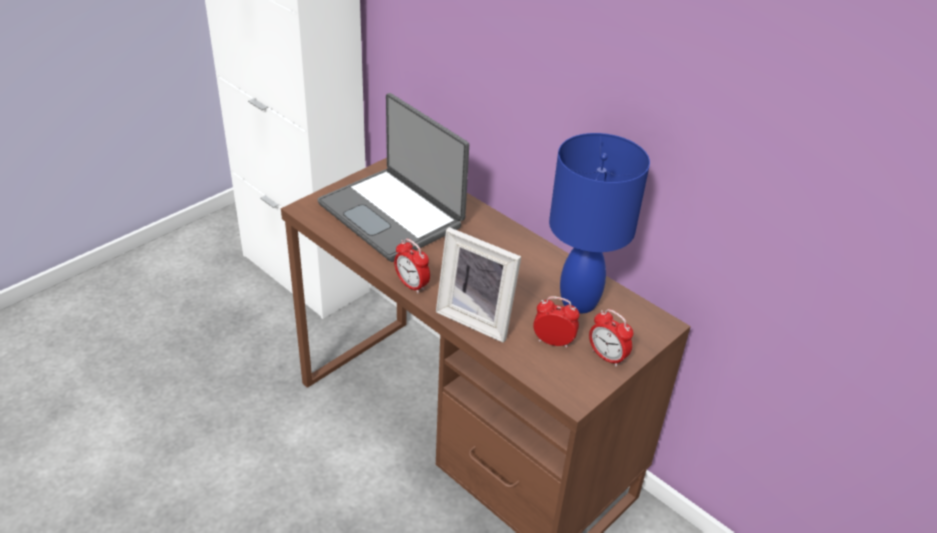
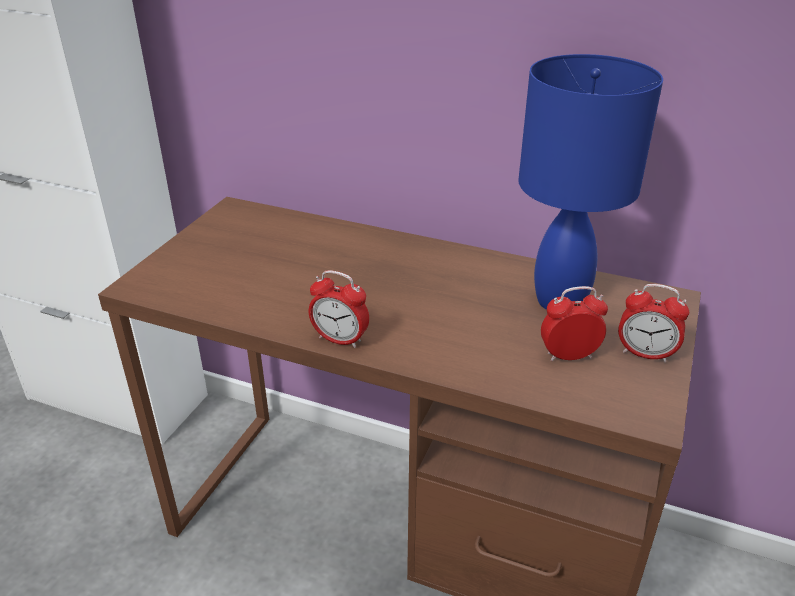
camera: 20 degrees left, 5 degrees down
(393, 214) = (262, 264): laptop -> none
(477, 317) = (454, 355): picture frame -> none

